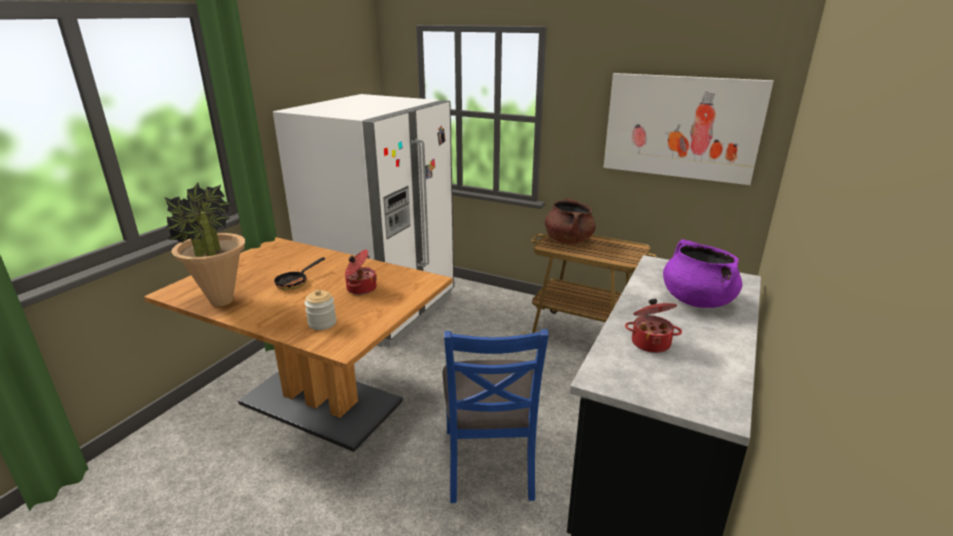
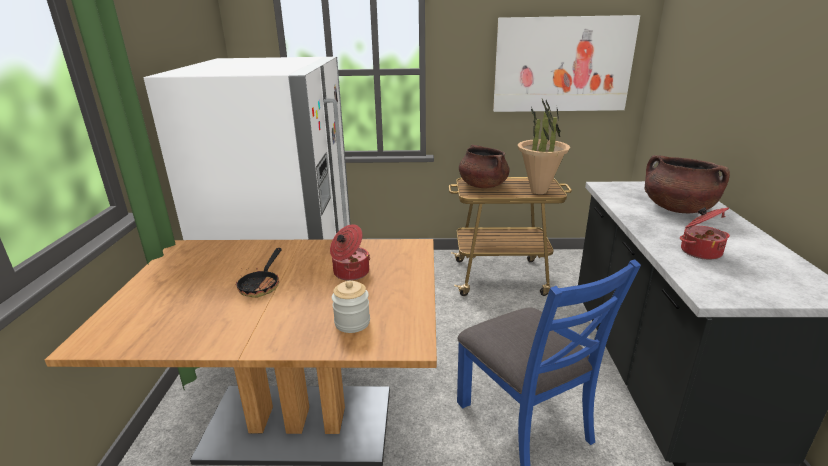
camera: 25 degrees left, 0 degrees up
(221, 301) = (183, 333): potted plant -> potted plant (539, 191)
(696, 300) = (677, 208): purple cooking pot -> brown cooking pot

